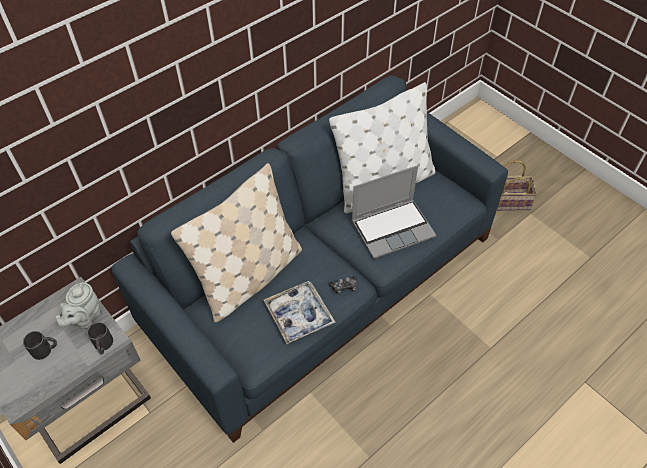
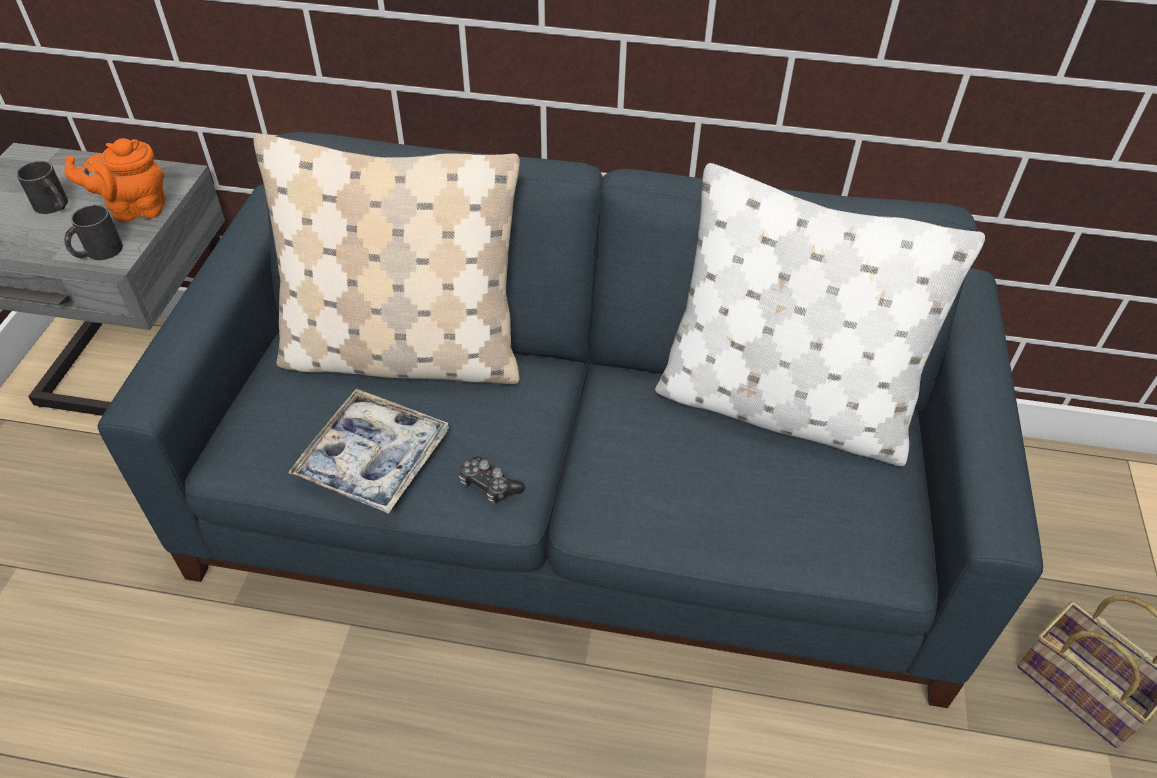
camera: 50 degrees right, 5 degrees down
(85, 318) = (135, 209): grey teapot -> orange teapot
(393, 228) = (694, 478): laptop -> none

